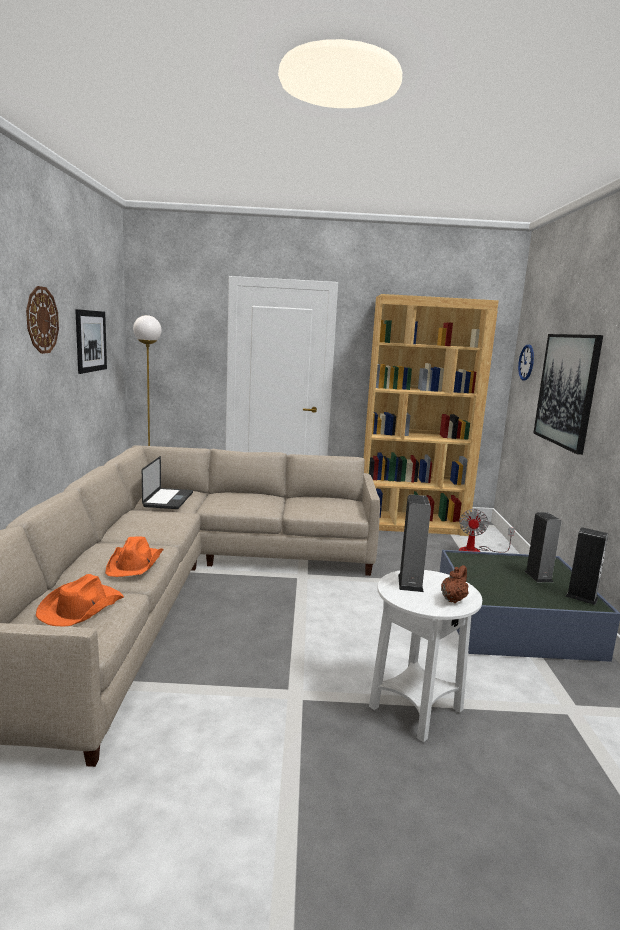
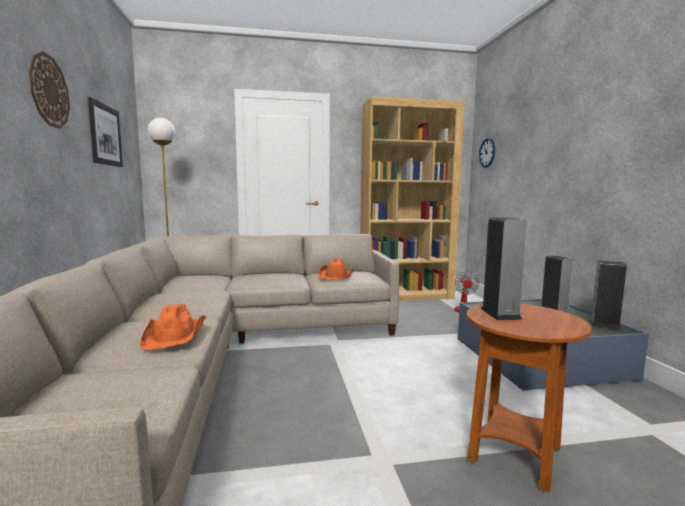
camera: 10 degrees left, 5 degrees down
(80, 608) = (112, 388): orange hat -> orange hat (336, 276)
(168, 499) = (195, 281): laptop -> none
(415, 709) = (514, 454): white side table -> brown side table
(453, 599) = (558, 322): brown teapot -> none
(566, 390) = (538, 160): picture -> none

